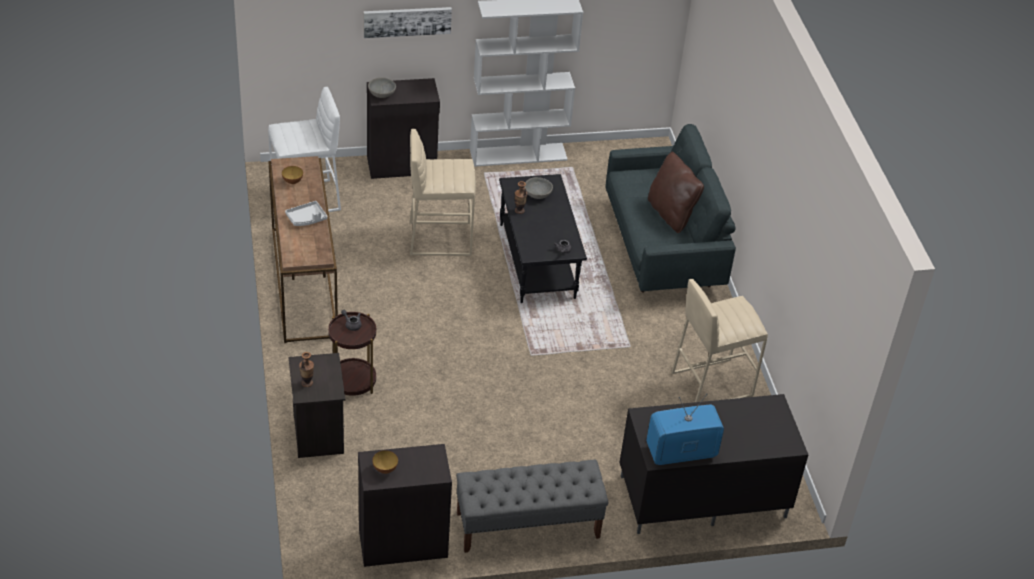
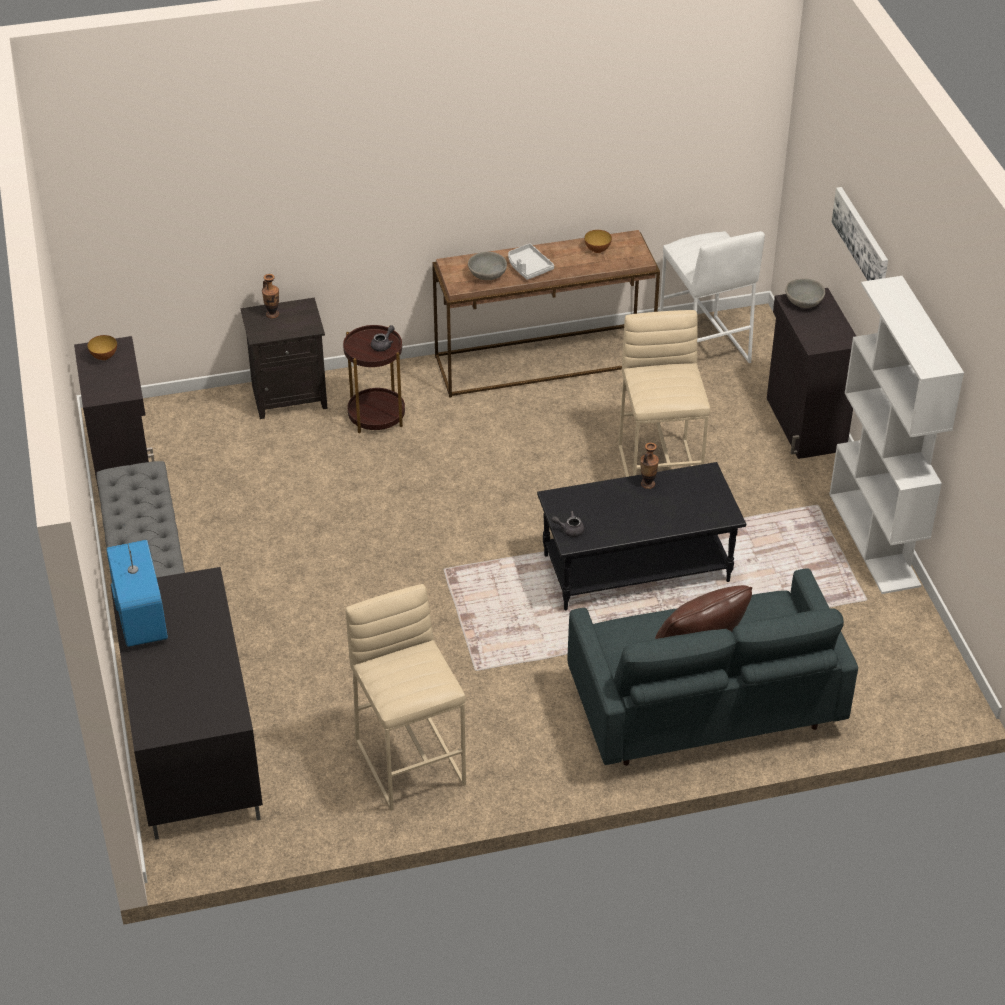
camera: 90 degrees right, 0 degrees up
(538, 194) = (690, 501): grey bowl -> grey bowl (487, 275)

